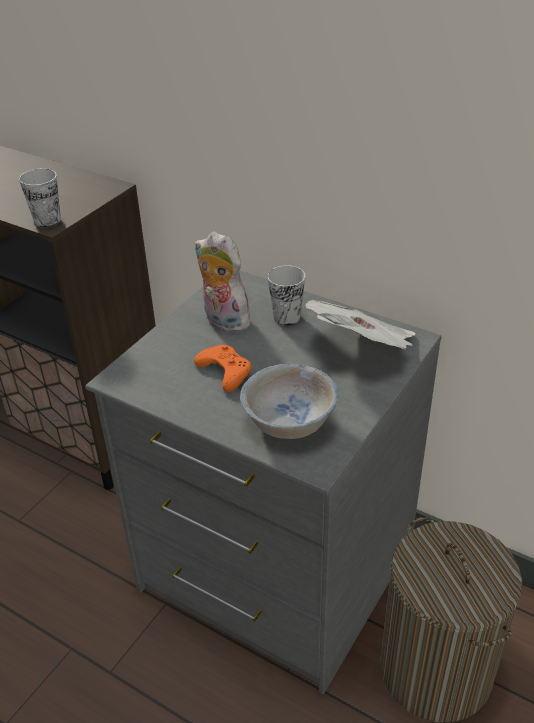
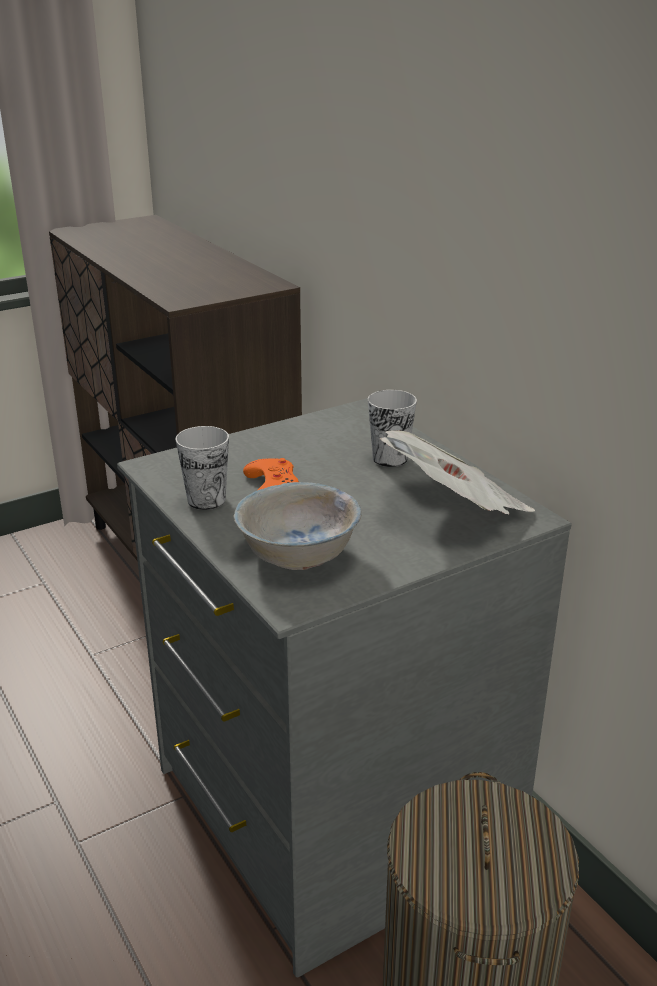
camera: 25 degrees right, 10 degrees down
(47, 221) = (179, 298): cup -> cup (206, 500)
(223, 321) = (314, 444): plush toy -> none

